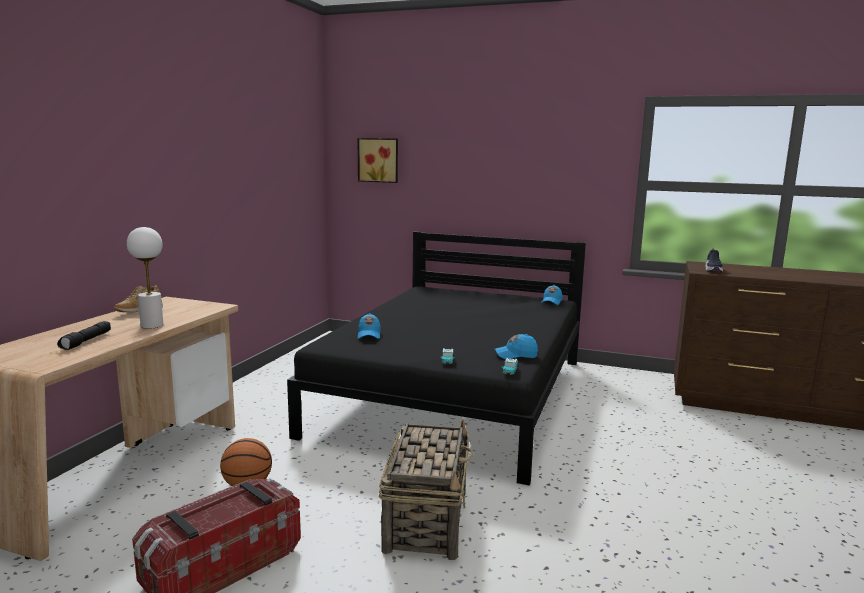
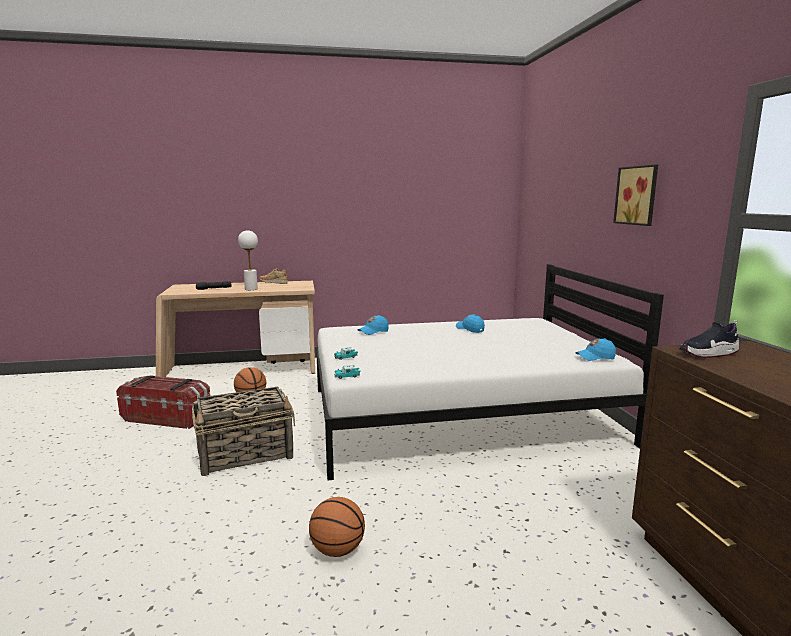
camera: 60 degrees right, 0 degrees up
(378, 160) = (542, 194): picture -> picture (638, 195)
(456, 395) = (459, 415): black bed -> white bed
(515, 355) = (391, 372): blue cap -> blue cap (470, 329)
(652, 508) = (337, 550): none -> basketball

